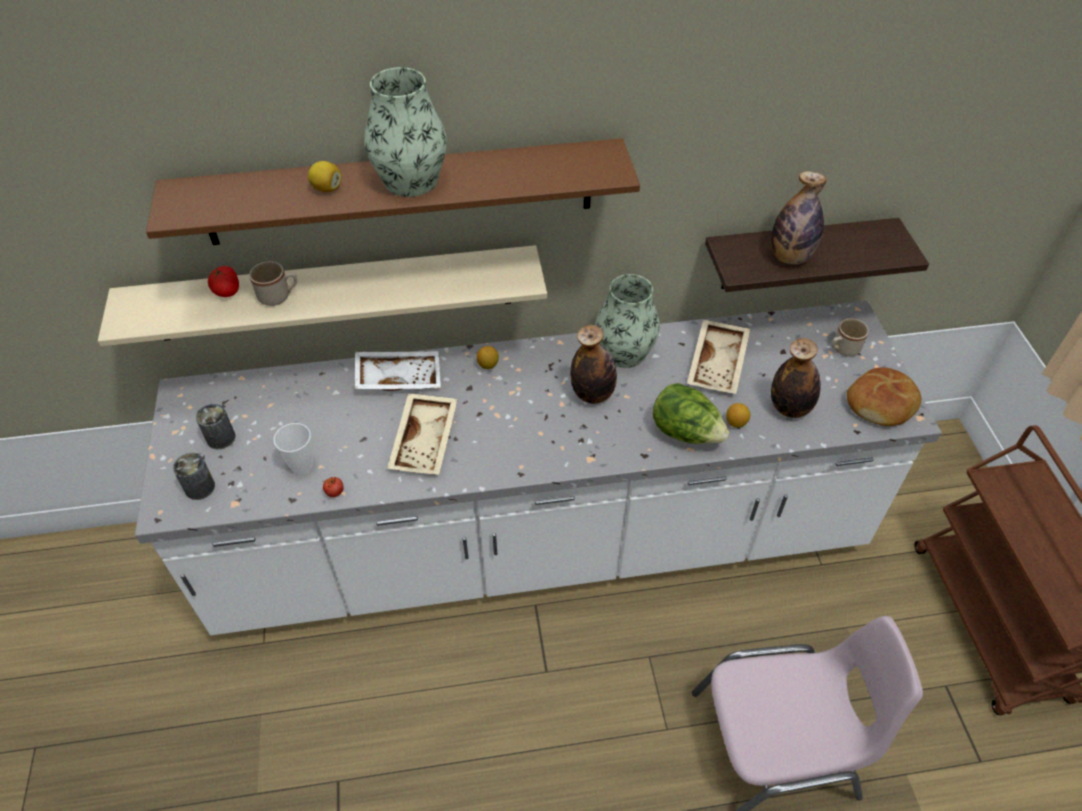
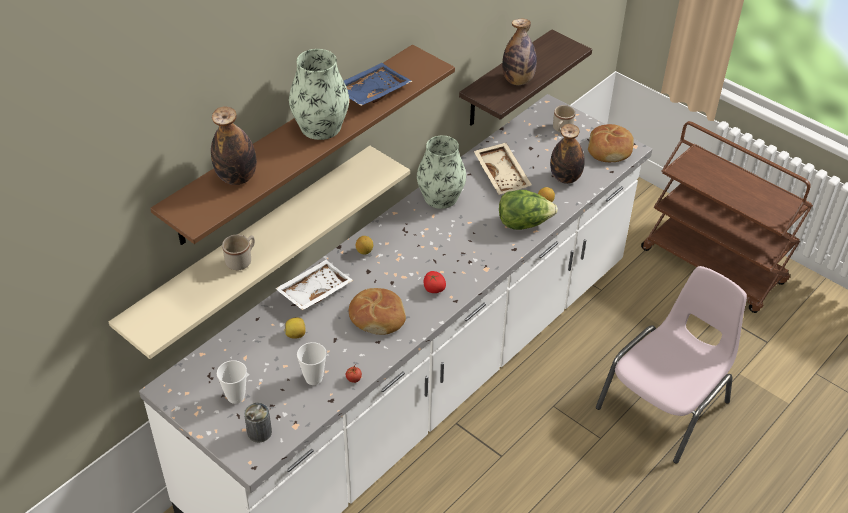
camera: 40 degrees left, 5 degrees down
(221, 438) = (236, 396): can -> cup
(227, 291) = (201, 277): tomato -> tomato (433, 289)
(327, 188) = (275, 156): lemon -> lemon (296, 334)
(426, 441) = (377, 317): beige tray -> bread
(509, 168) = (370, 92): none -> blue tray
(592, 394) = (448, 232): bottle -> bottle (237, 177)

